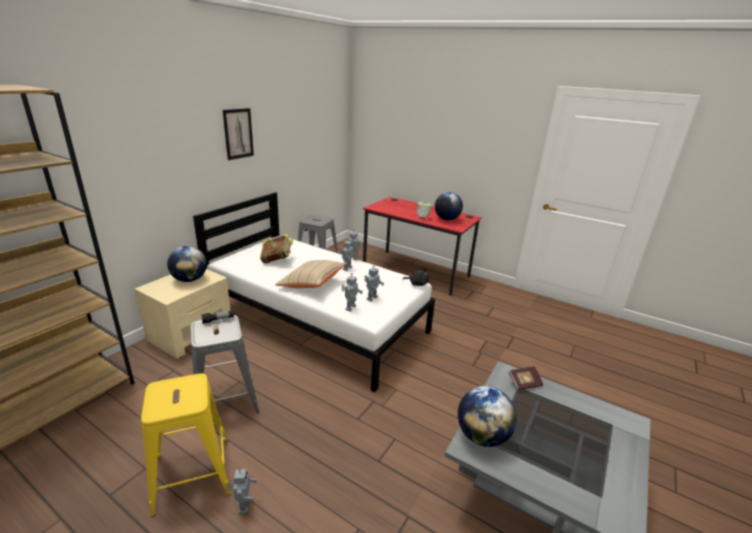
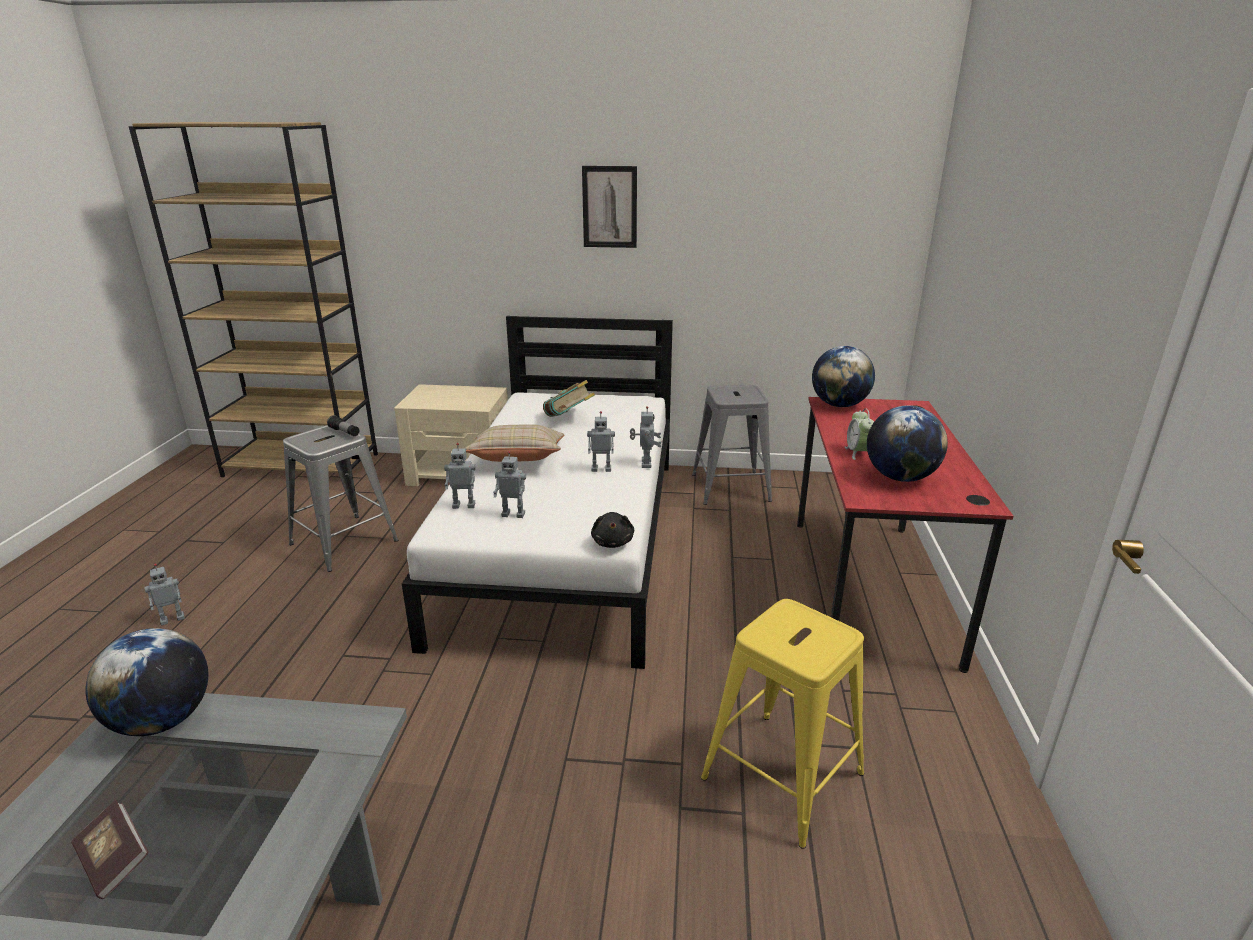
camera: 65 degrees right, 0 degrees up
(190, 280) = (462, 397): globe -> globe (839, 405)
(191, 474) = (217, 570): yellow stool -> yellow stool (782, 775)
(524, 383) = (332, 757): book -> book (115, 860)

